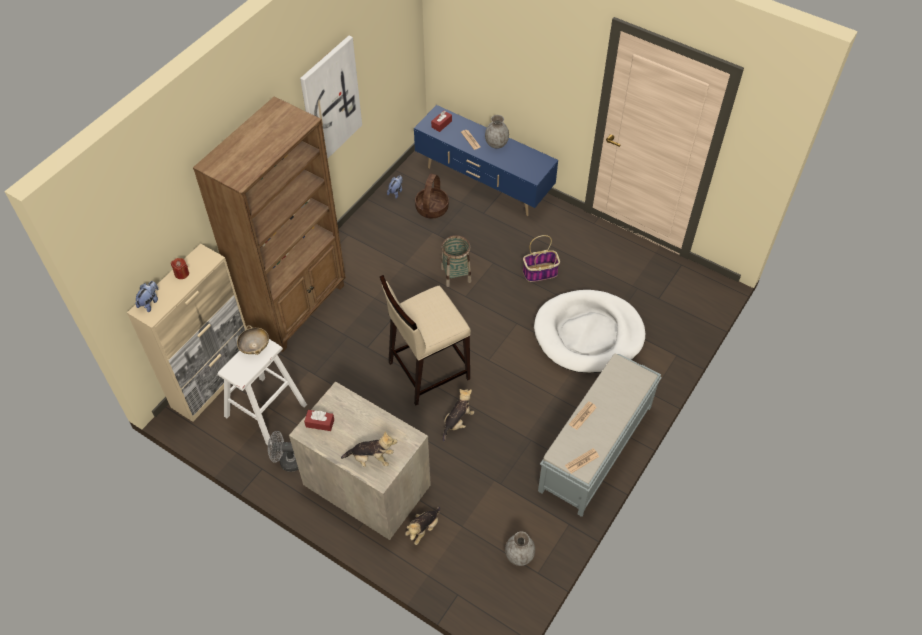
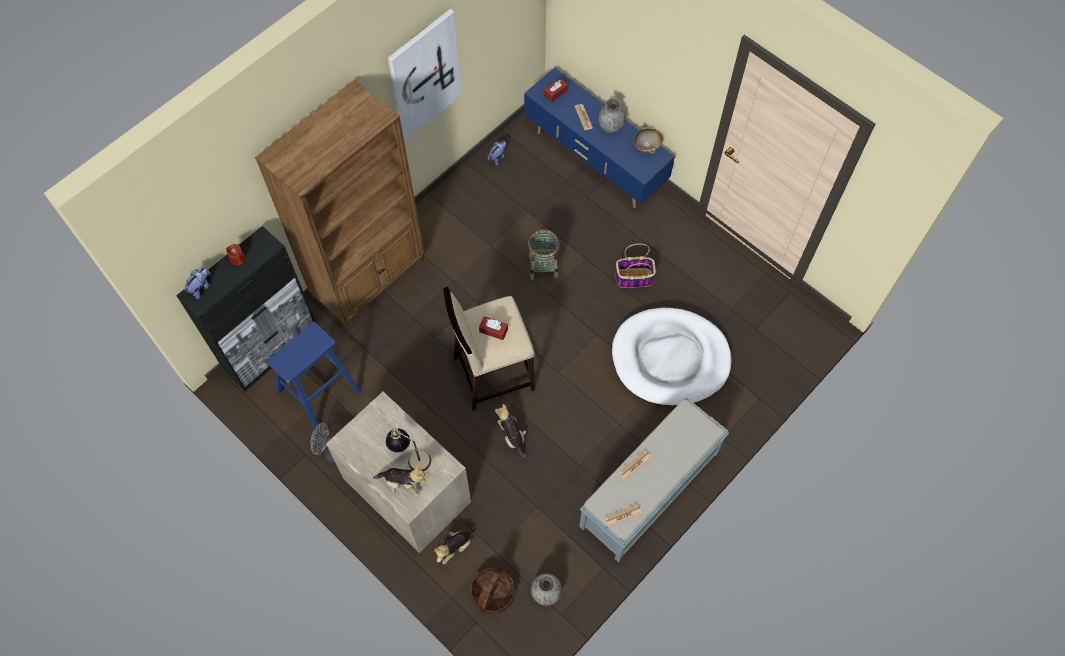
camera: 10 degrees right, 10 degrees up
(214, 381) = (272, 349): beige cabinet -> black cabinet
(254, 346) = (308, 337): beige bowl -> beige bowl (647, 146)
(265, 410) = (319, 391): white stool -> blue stool
(320, 423) = (359, 435): red tissue box -> red tissue box (493, 330)
(373, 434) = (410, 457): none -> table lamp
(432, 208) = (532, 182): basket -> basket (492, 592)
(457, 421) = (512, 436): plush toy -> plush toy turned 75 degrees counterclockwise

